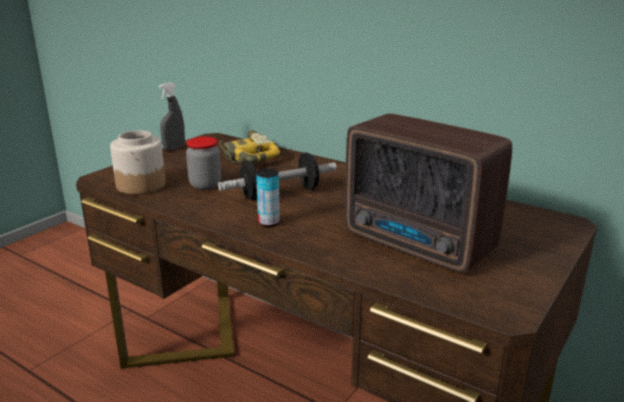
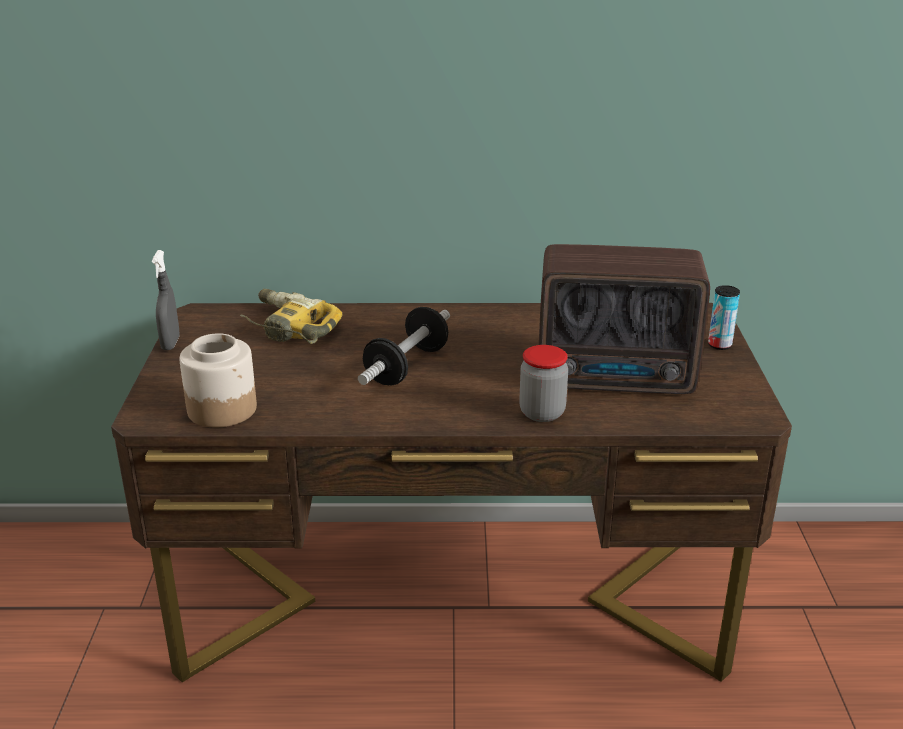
camera: 35 degrees left, 5 degrees up
(205, 185) = (304, 383): jar -> jar (542, 413)
(269, 223) = (449, 405): can -> can (719, 345)

